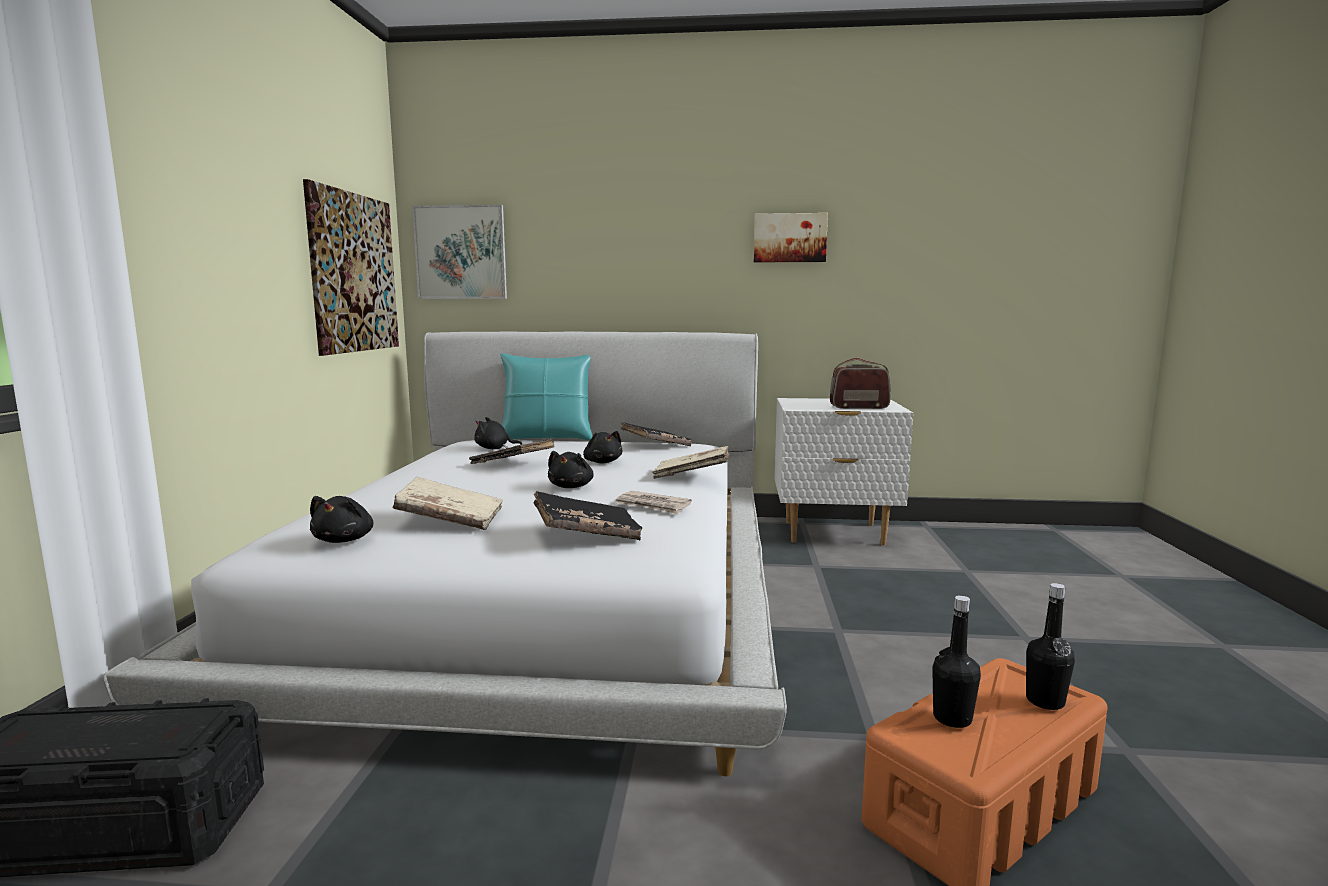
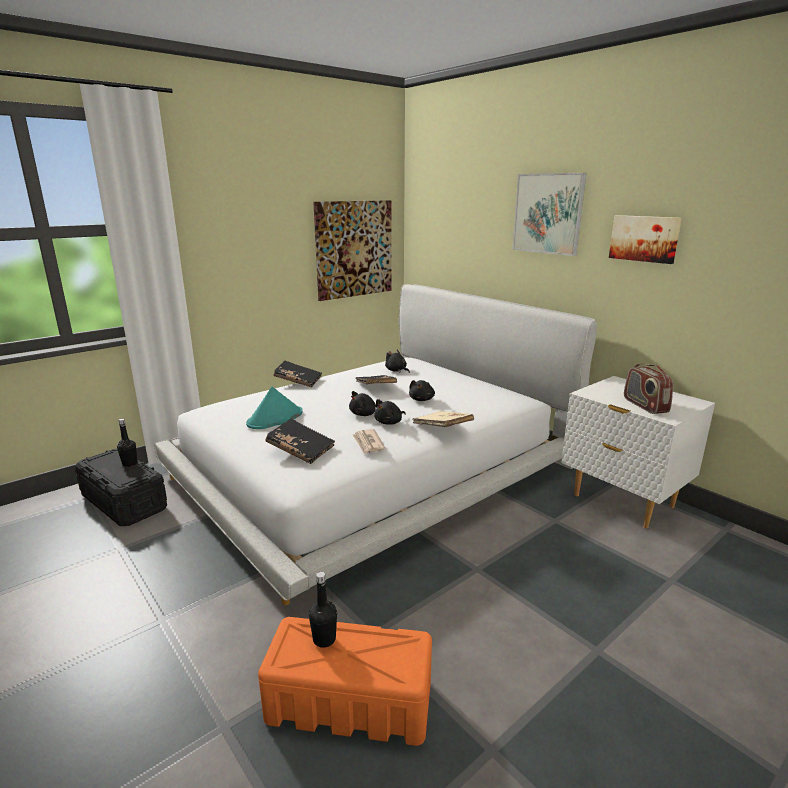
camera: 45 degrees right, 10 degrees up
(345, 540) = (227, 415): black plush toy -> black plush toy (389, 422)
(450, 520) = (275, 418): beige book -> turquoise hat
(460, 252) = (431, 232): picture -> picture (548, 213)
(547, 438) = (445, 368): turquoise pillow -> none
(656, 446) = (486, 393): black book -> black book (298, 381)
(859, 407) = (644, 406): radio -> radio turned 150 degrees counterclockwise
(1045, 701) = (386, 668): black bottle -> black bottle (130, 464)

